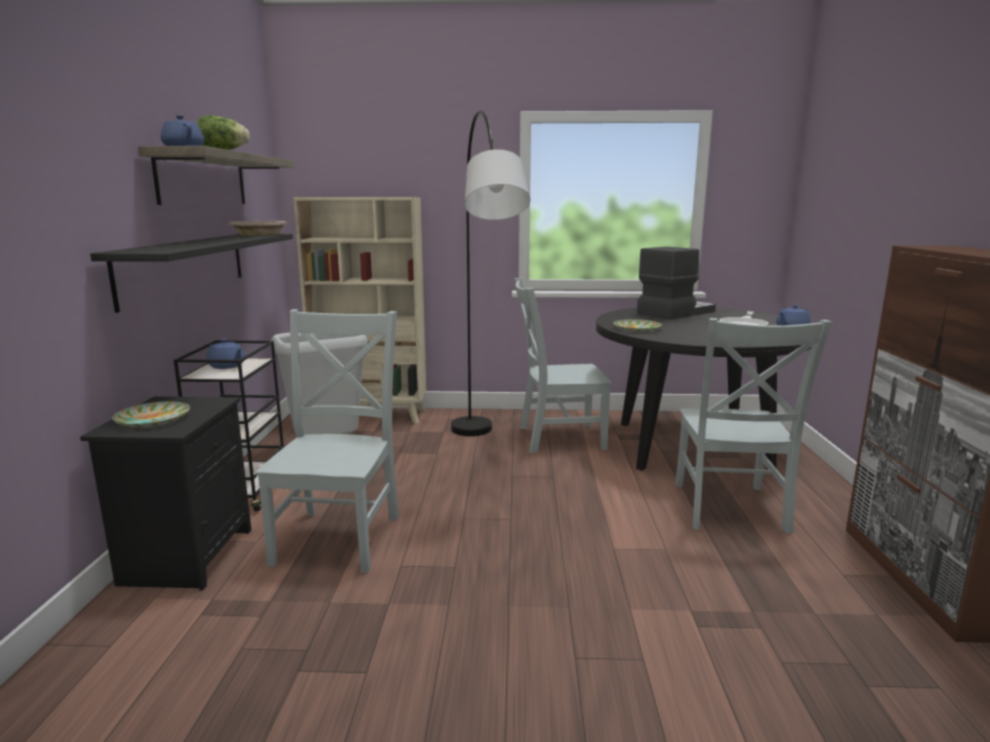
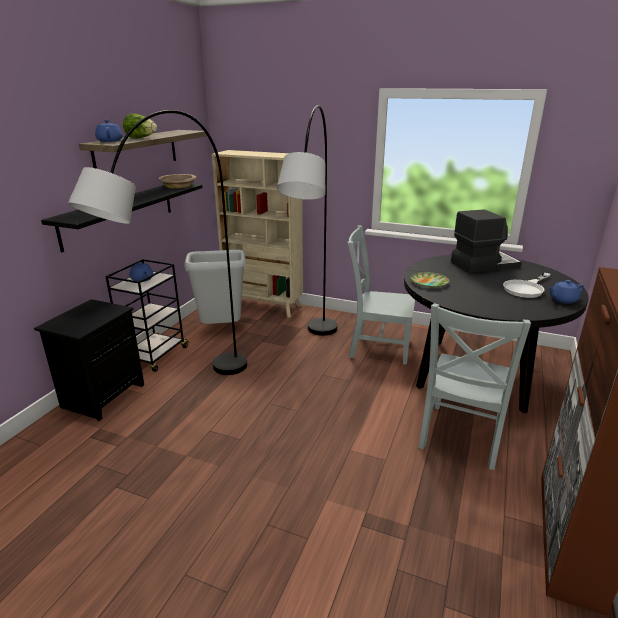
camera: 20 degrees right, 10 degrees up
(153, 419) = (76, 319): plate -> none
(340, 536) = (188, 400): grey chair -> grey floor lamp

